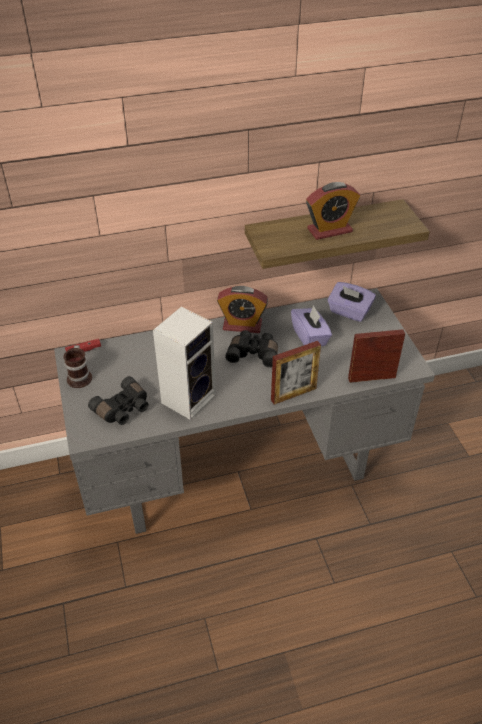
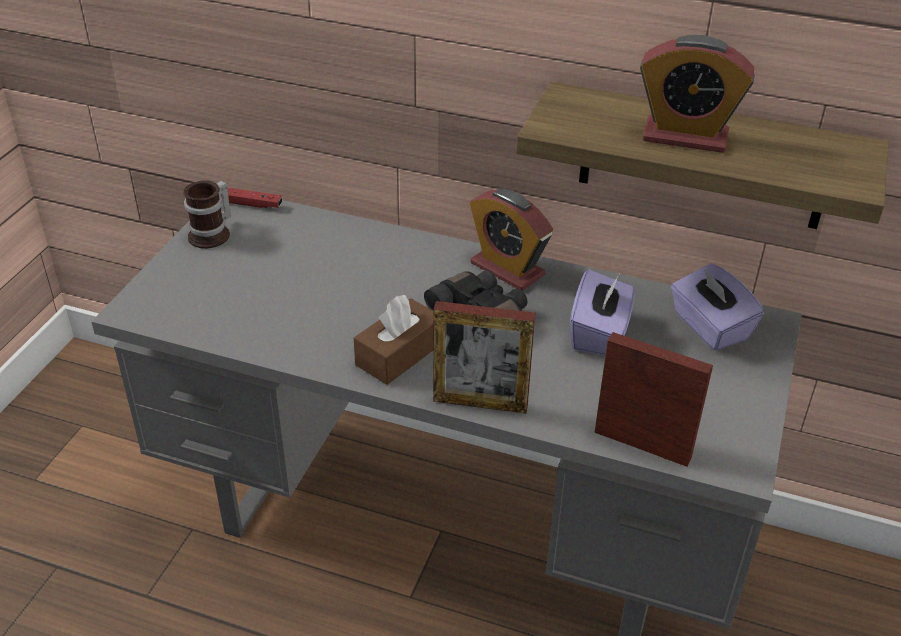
camera: 35 degrees right, 5 degrees down
(123, 409) = (218, 300): black binoculars -> none
(189, 397) = (320, 328): speaker -> none
(237, 390) = (399, 354): none -> brown tissue box

